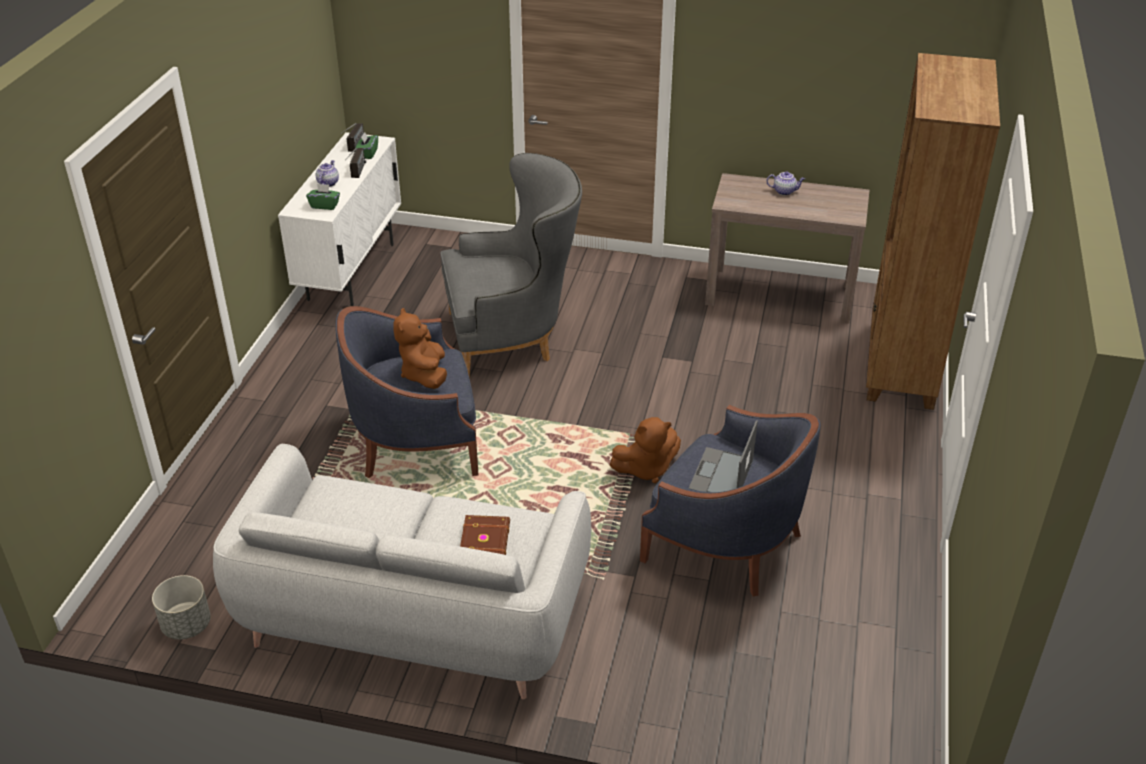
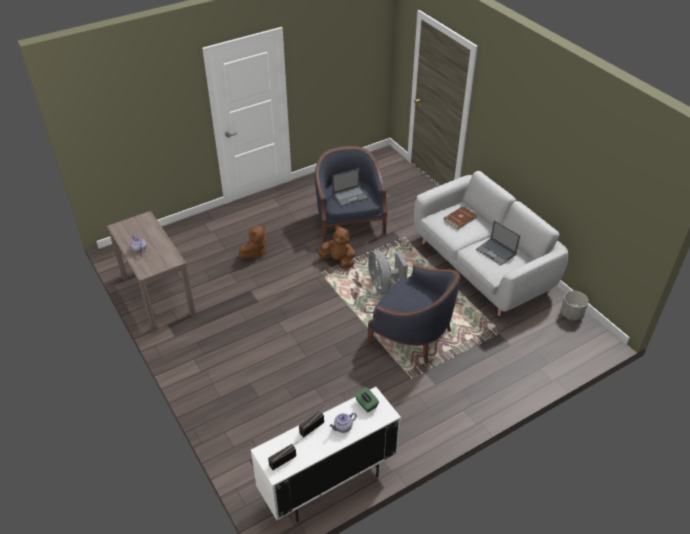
camera: 135 degrees left, 5 degrees up
(359, 519) = (496, 252): none -> laptop
(367, 153) = (287, 442): green tissue box -> none
(424, 375) = (405, 303): brown plush toy -> brown plush toy (255, 253)
(513, 337) = (304, 361): grey armchair -> none
(533, 477) = (383, 286): none -> grey fan
(900, 366) = (182, 233): brown bookcase -> none

